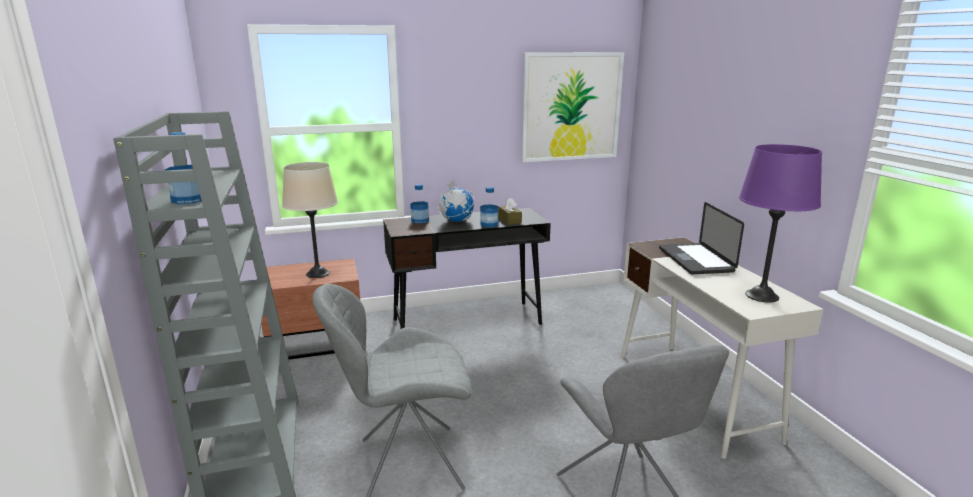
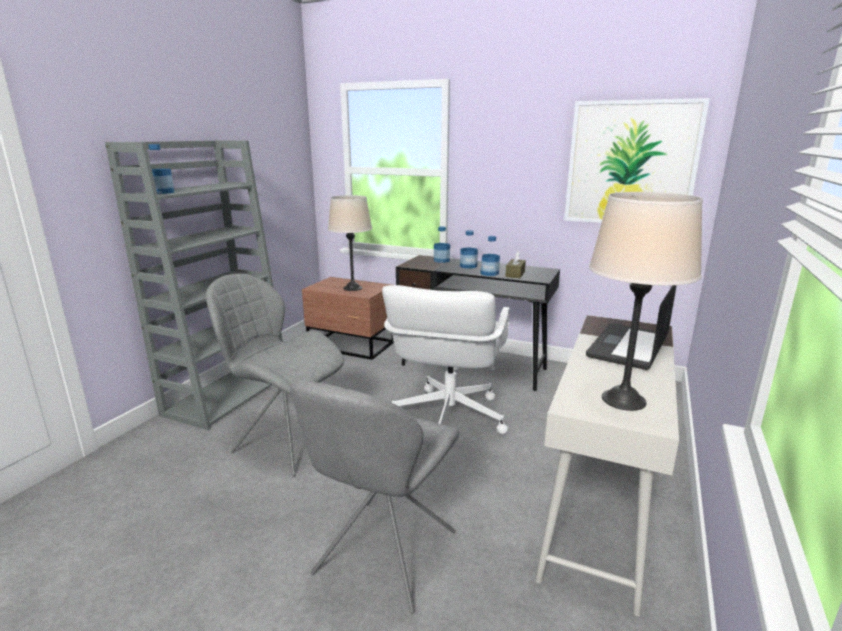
camera: 40 degrees right, 0 degrees up
(456, 221) = (468, 266): globe -> bottle
(511, 374) = (448, 417): none -> white office chair
(762, 296) = (623, 400): purple table lamp -> beige table lamp

